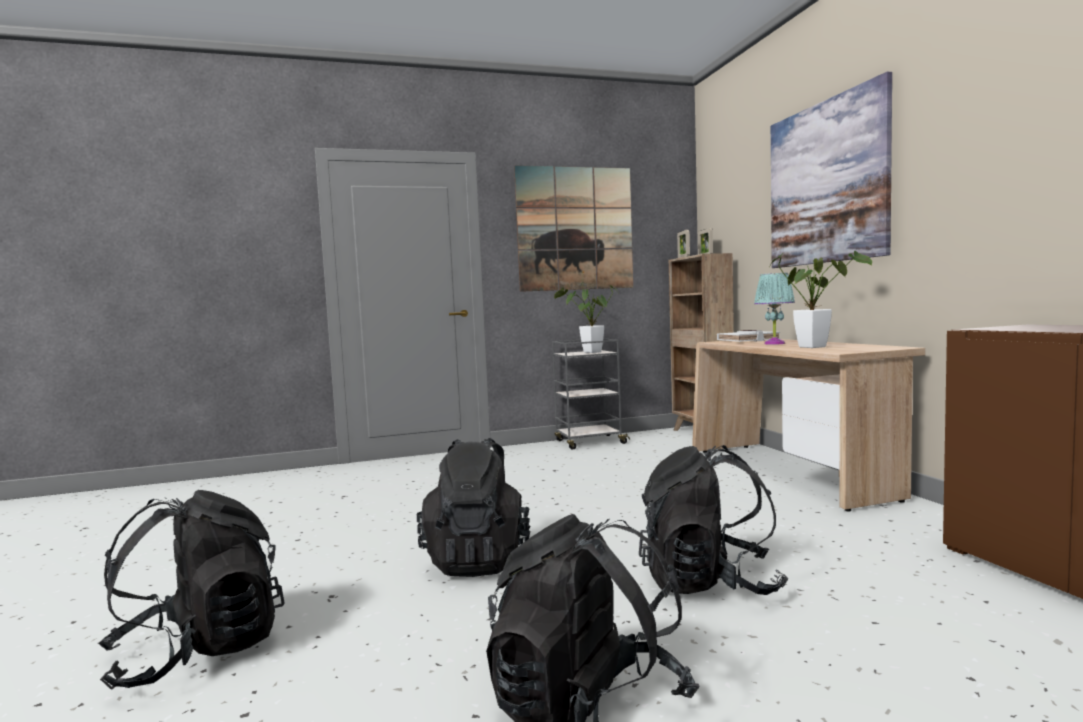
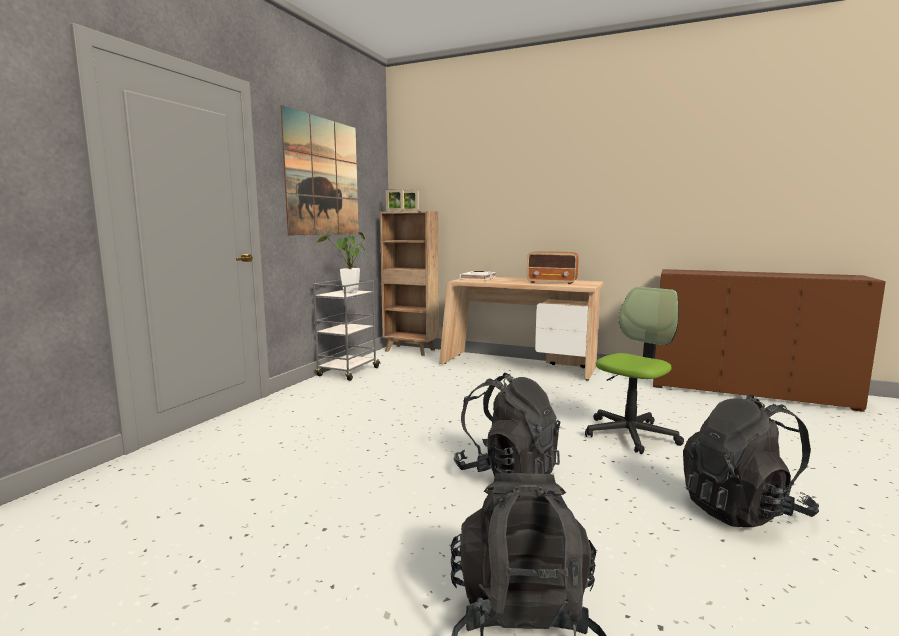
camera: 50 degrees left, 5 degrees up
(709, 583) = (630, 434): black backpack -> office chair
(774, 343) = (512, 281): turquoise table lamp -> none
(817, 346) = (552, 282): potted plant -> radio
(826, 183) = (528, 173): picture -> none

